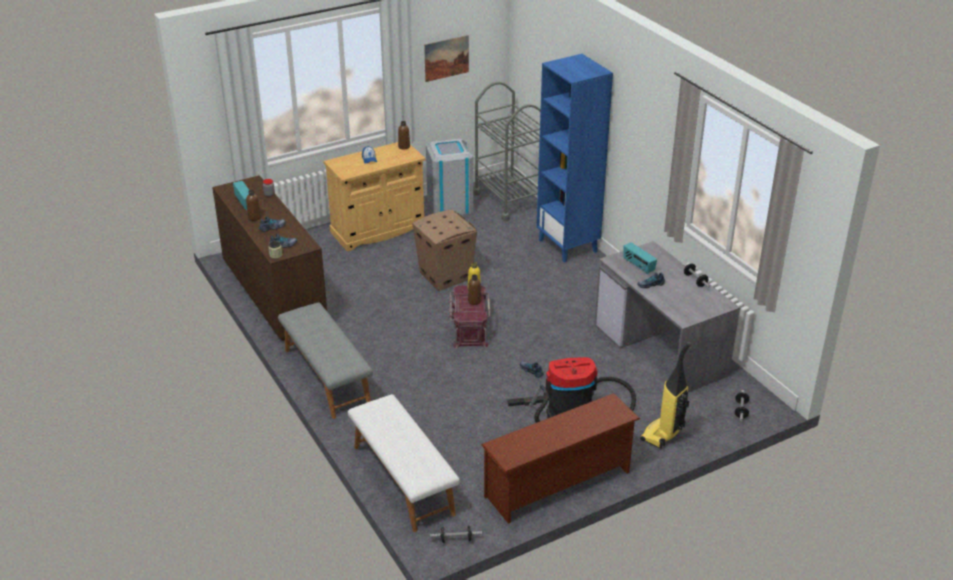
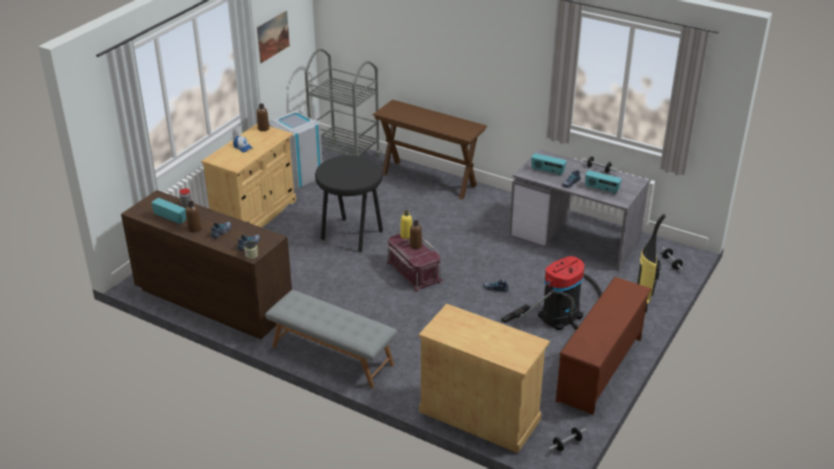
camera: 30 degrees left, 0 degrees up
(402, 480) = (479, 415): white bench -> beige cabinet
(445, 275) = (351, 235): cardboard box -> black stool
(568, 246) = (429, 179): blue bookcase -> brown console table
(676, 301) = (601, 189): none -> radio

